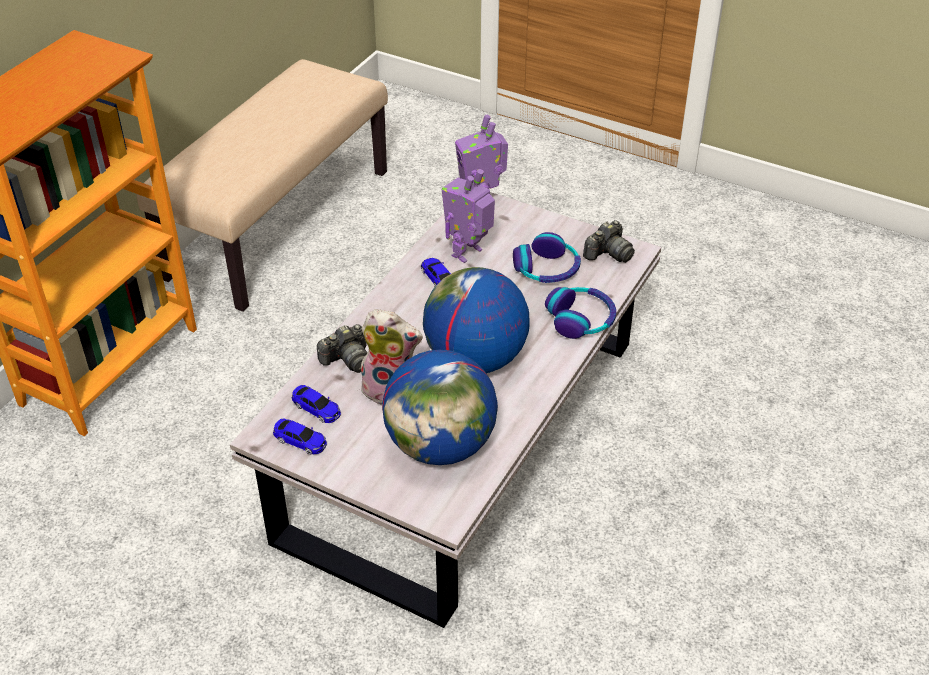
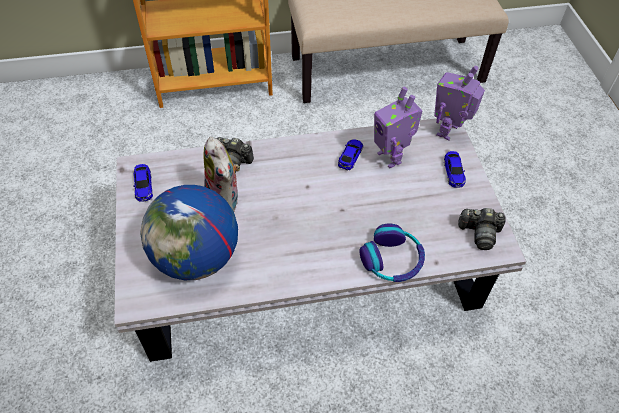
camera: 50 degrees right, 10 degrees up
(316, 409) = (177, 176): toy car -> toy car (453, 173)
(468, 253) = (390, 157): toy robot -> toy robot turned 120 degrees counterclockwise
(475, 359) = (293, 225): globe -> none
(547, 269) = (422, 208): headphones -> none

